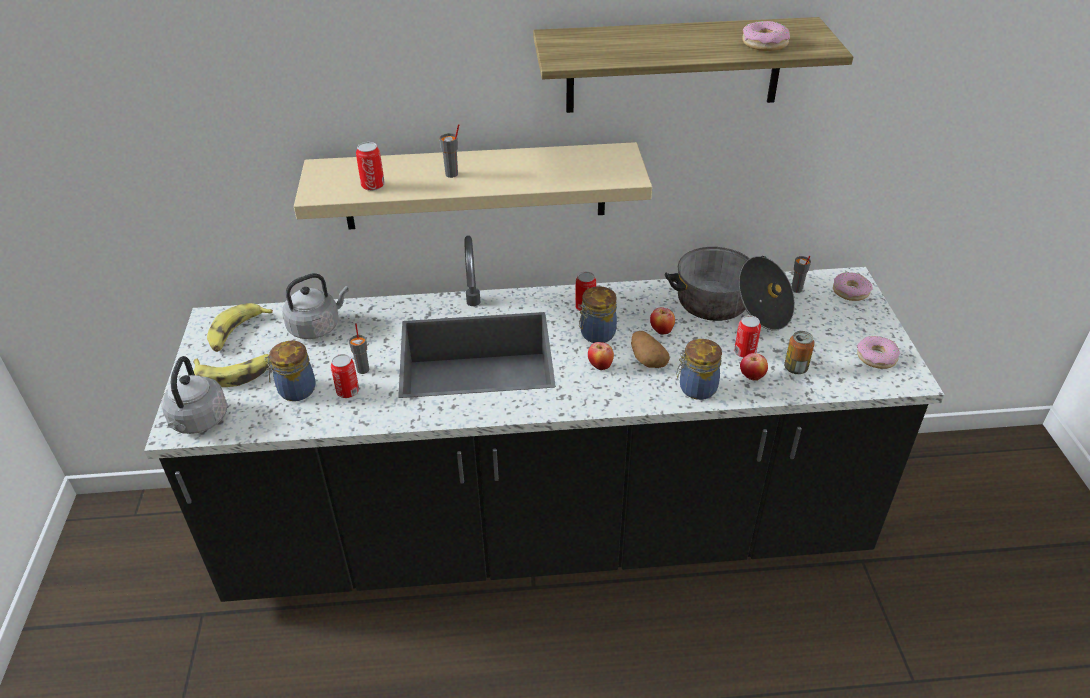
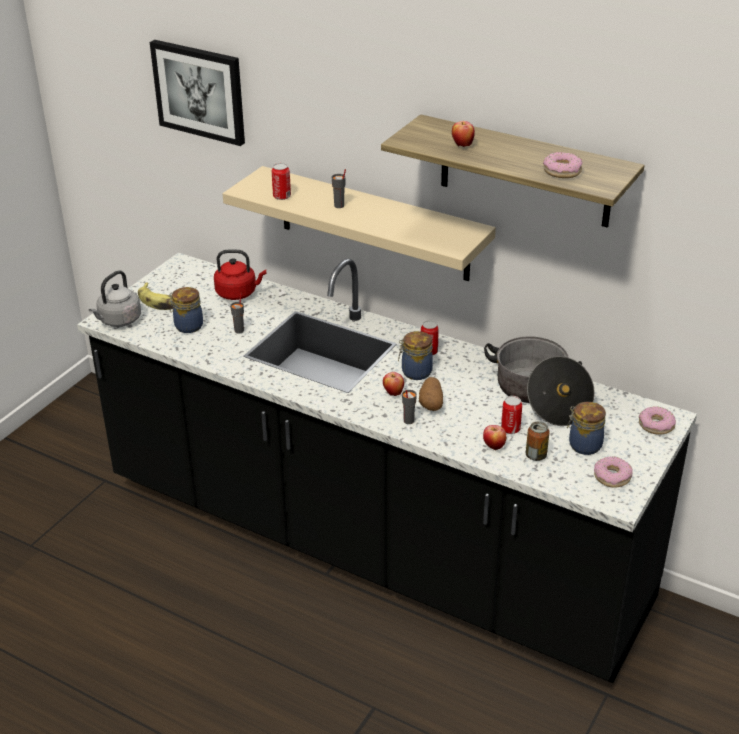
camera: 35 degrees right, 5 degrees down
(188, 84) = (200, 91): none -> picture
(237, 333) = (188, 278): banana -> none
(317, 327) = (238, 293): grey kettle -> red kettle
(348, 391) = (217, 340): can -> none
(661, 331) = (465, 389): apple -> apple (462, 145)
(696, 388) = (443, 435): jar -> jar (583, 445)
(796, 289) = (611, 405): grey cup -> grey cup (408, 421)

